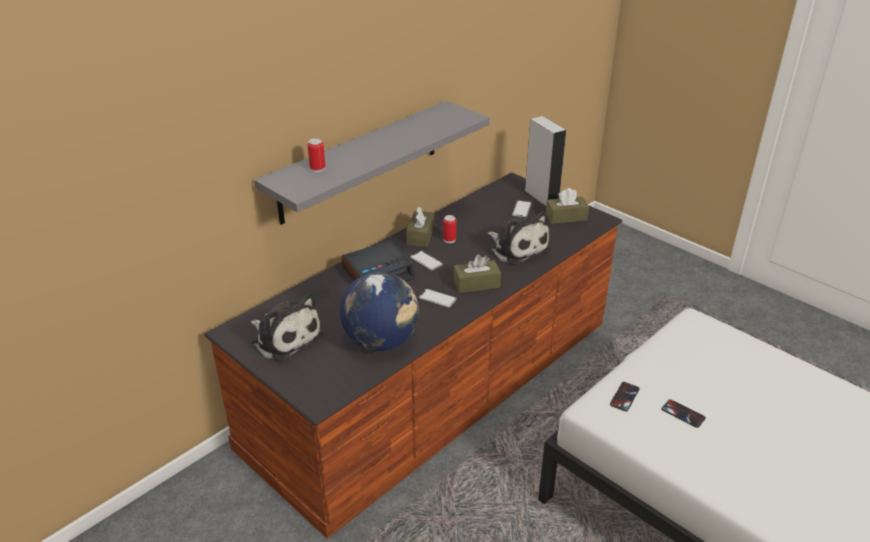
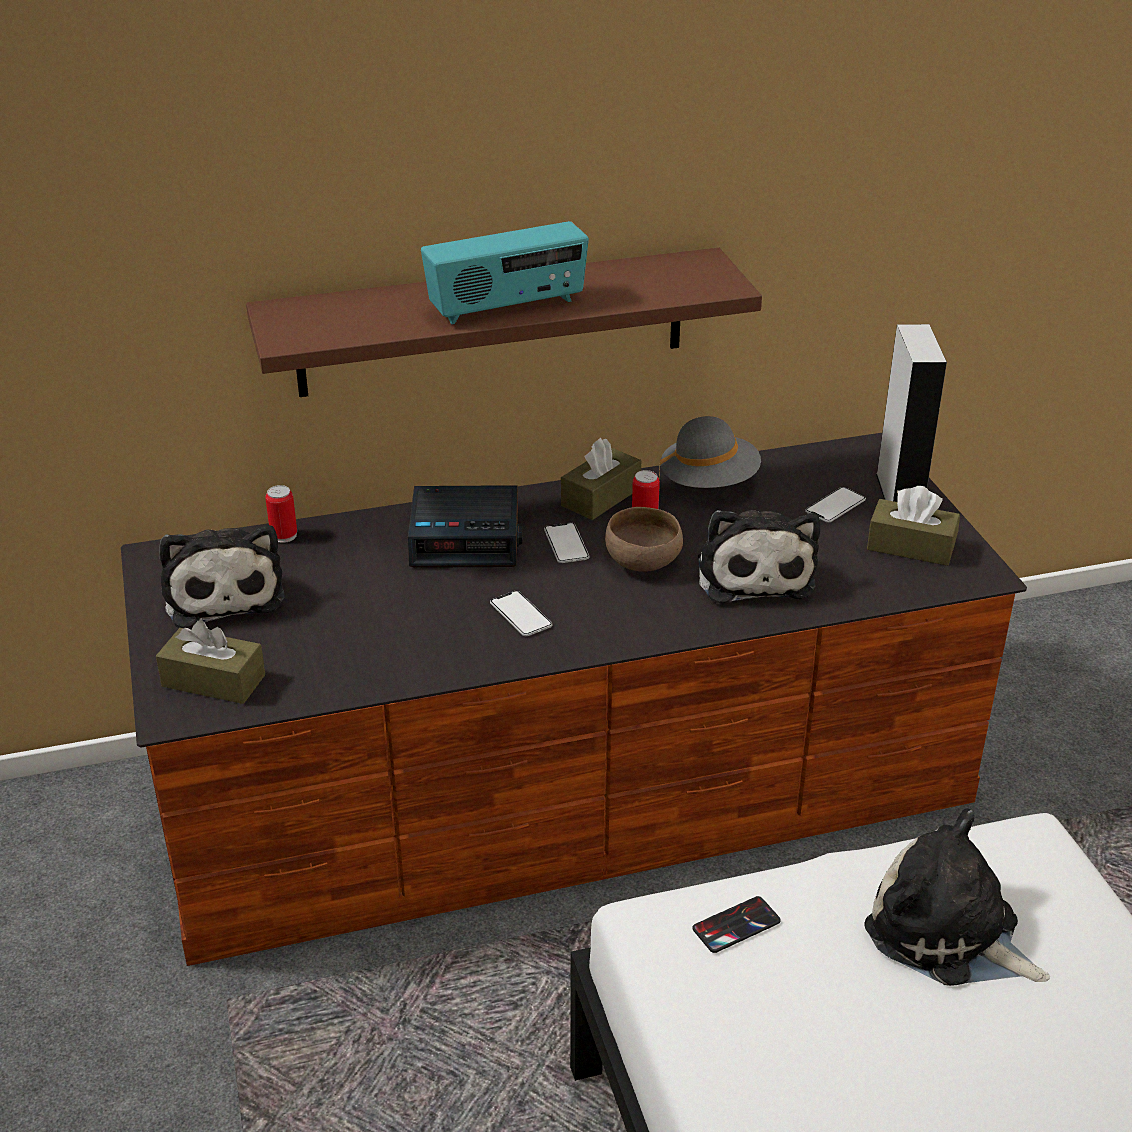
camera: 30 degrees right, 0 degrees up
(317, 168) = (359, 310): can -> can (284, 535)
(360, 161) = (492, 322): grey shelf -> brown shelf
(381, 341) = (359, 652): globe -> none
(387, 150) = (507, 308): none -> radio
(460, 215) = (709, 482): none -> grey hat
(467, 258) = (644, 562): none -> brown bowl
(476, 284) = (614, 613): brown tissue box -> brown tissue box (213, 681)
(683, 414) = (822, 1006): phone -> none
(699, 367) = (948, 934): none -> plush toy

